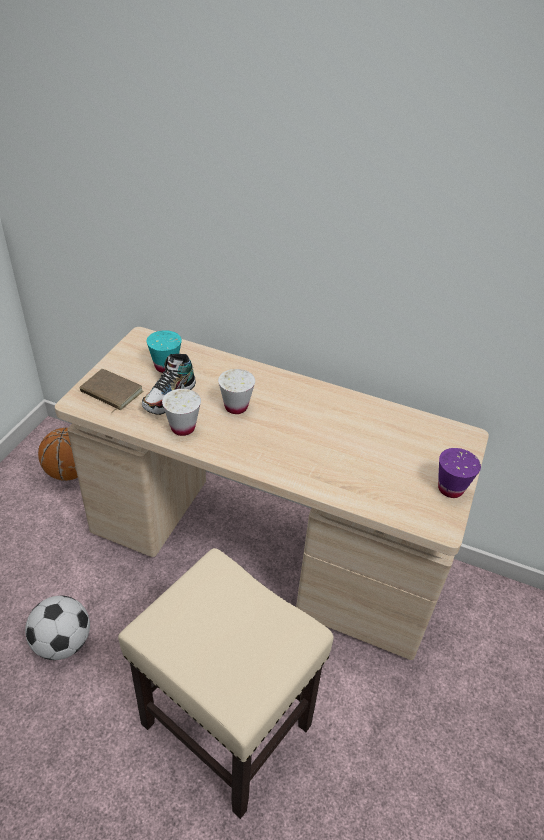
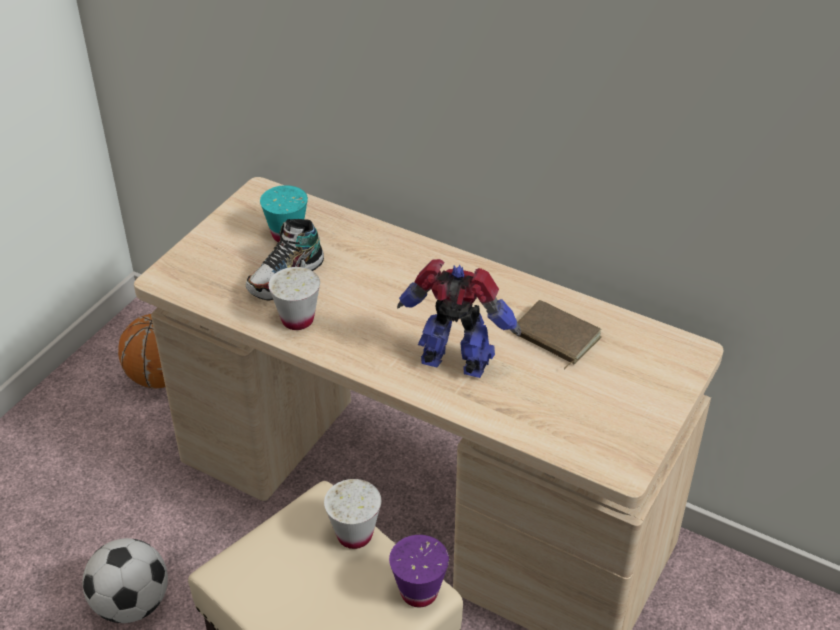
camera: 10 degrees right, 0 degrees up
(110, 393) = (208, 268): brown book -> brown book (554, 337)
(236, 407) = (374, 295): white cup -> white cup (354, 535)
(305, 453) = (456, 362): none -> toy robot
(450, 489) = (647, 421): purple cup -> purple cup (419, 592)

